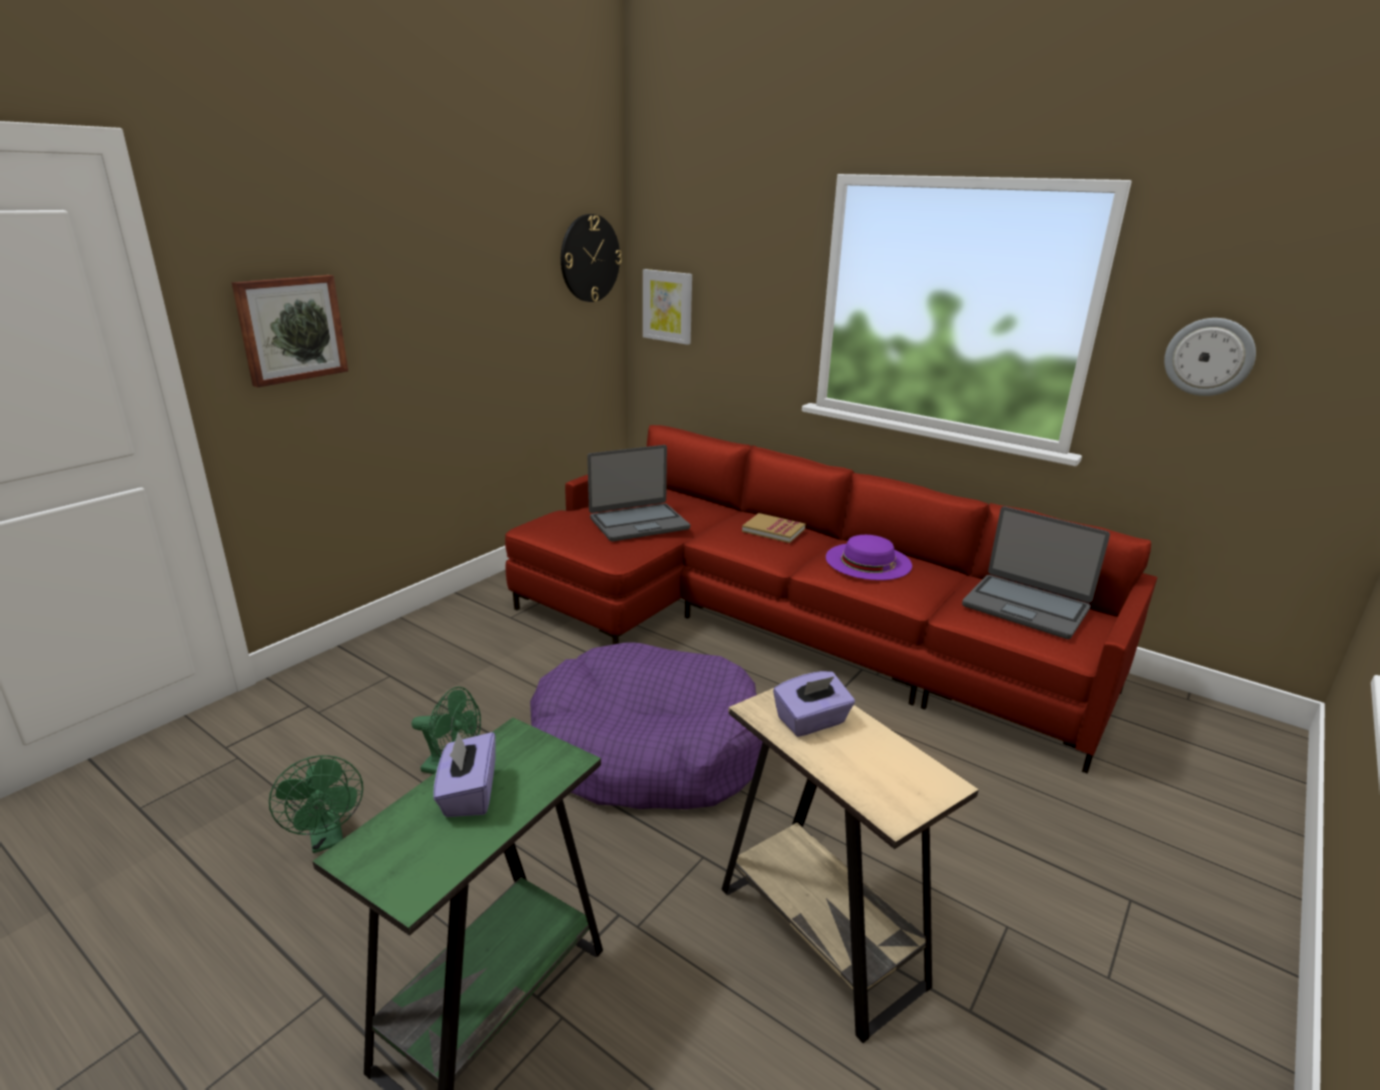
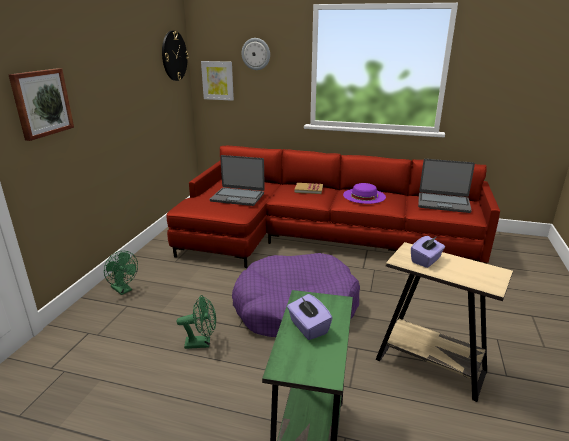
camera: 20 degrees left, 0 degrees up
(328, 839) = (156, 396): green fan -> green fan (123, 290)
(638, 523) = (238, 197): laptop -> laptop turned 60 degrees clockwise
(1209, 357) = (496, 80): wall clock -> wall clock (256, 54)

